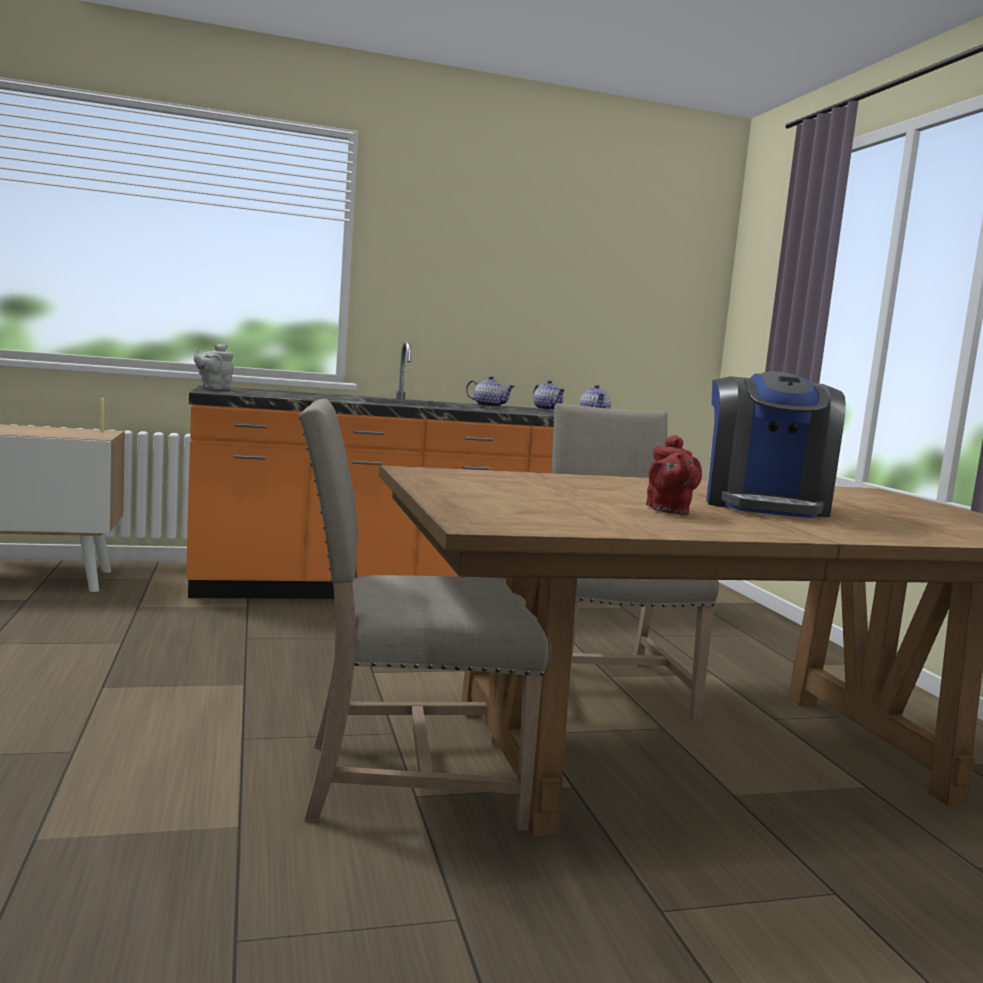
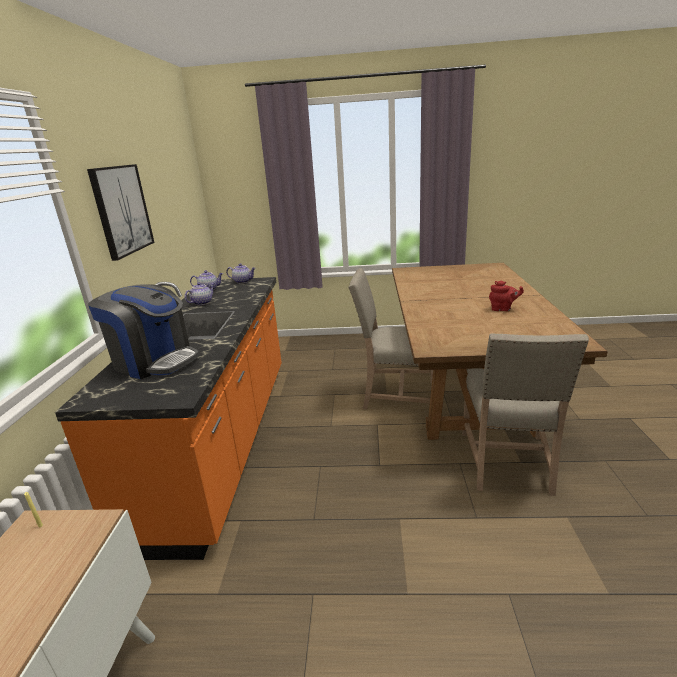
camera: 70 degrees left, 15 degrees up
(213, 388) = (115, 400): grey teapot -> none
(458, 269) = (121, 210): none -> picture
(764, 506) = (468, 292): coffee machine -> coffee machine (154, 361)

